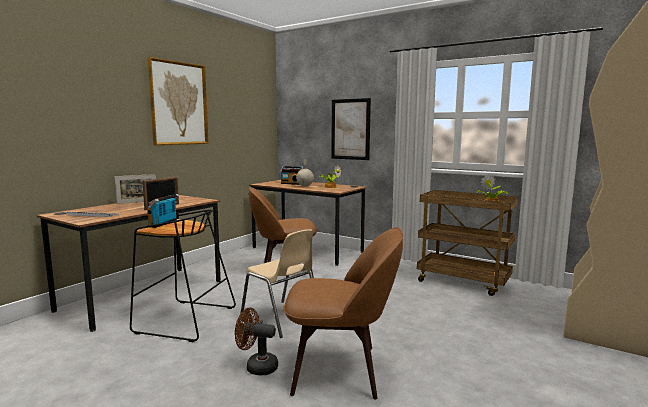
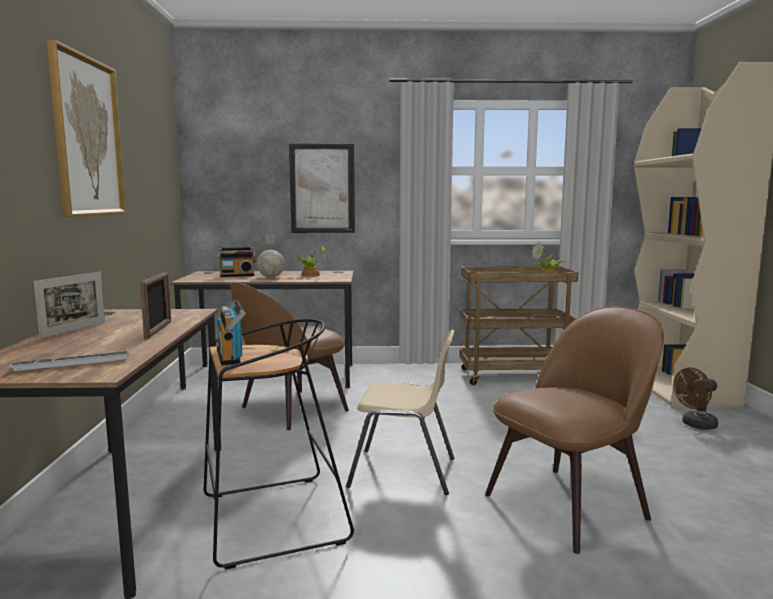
camera: 35 degrees left, 0 degrees up
(257, 366) = (484, 539): brown fan -> brown fan (695, 425)

